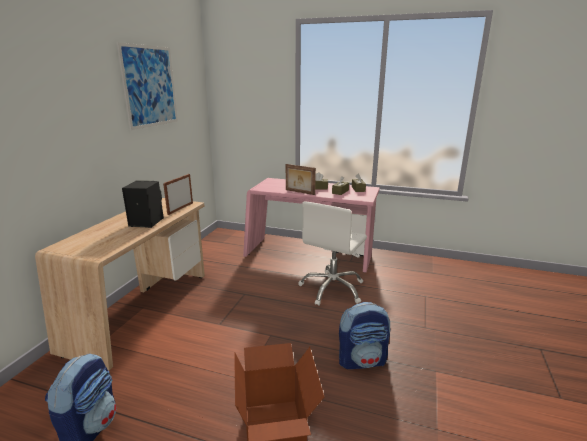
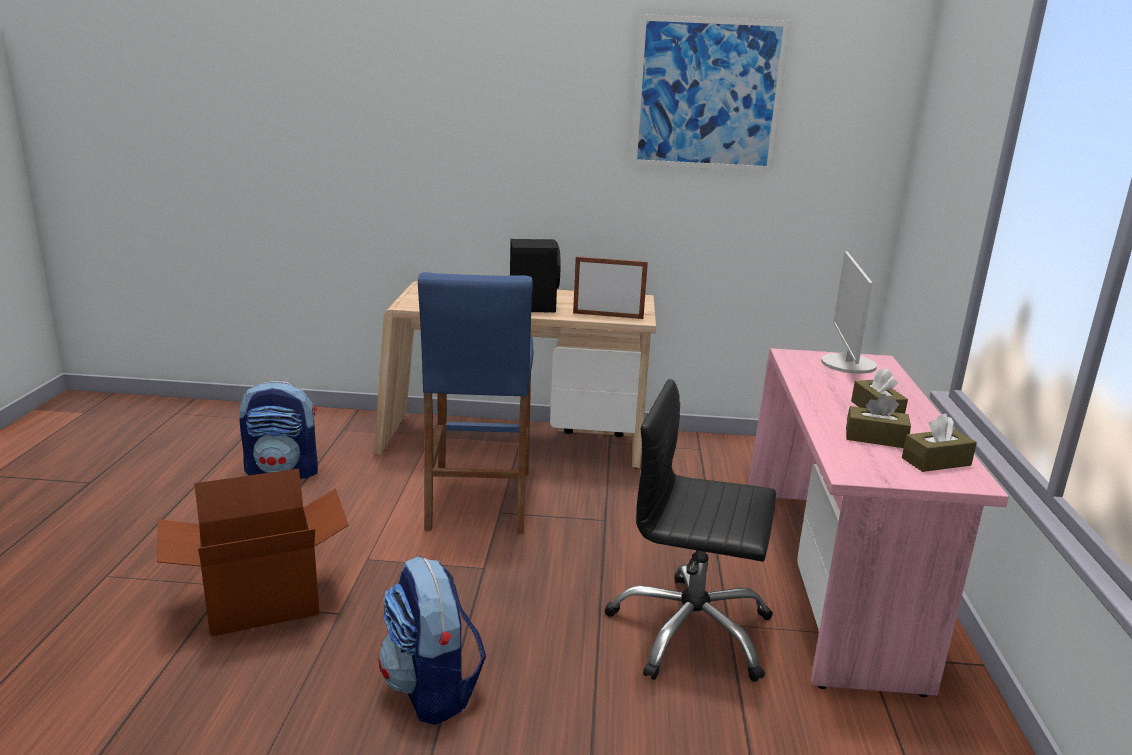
camera: 75 degrees right, 0 degrees up
(202, 330) = (478, 500): none -> blue stool
(274, 183) = (847, 364): none -> monitor
(299, 192) = (809, 393): picture frame -> none
(332, 289) = (691, 631): white office chair -> black office chair

